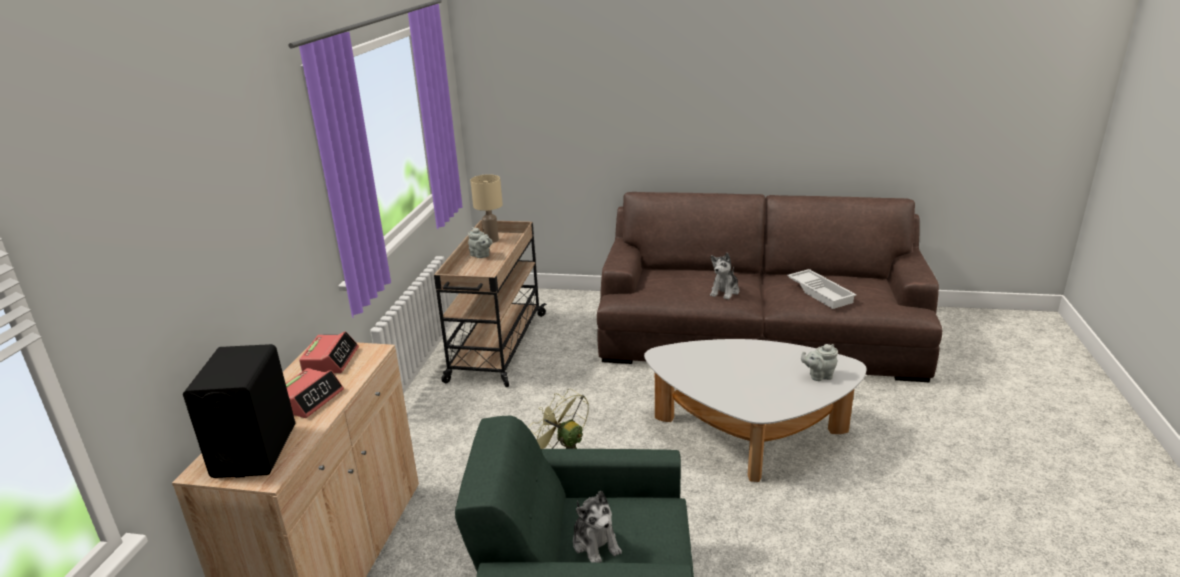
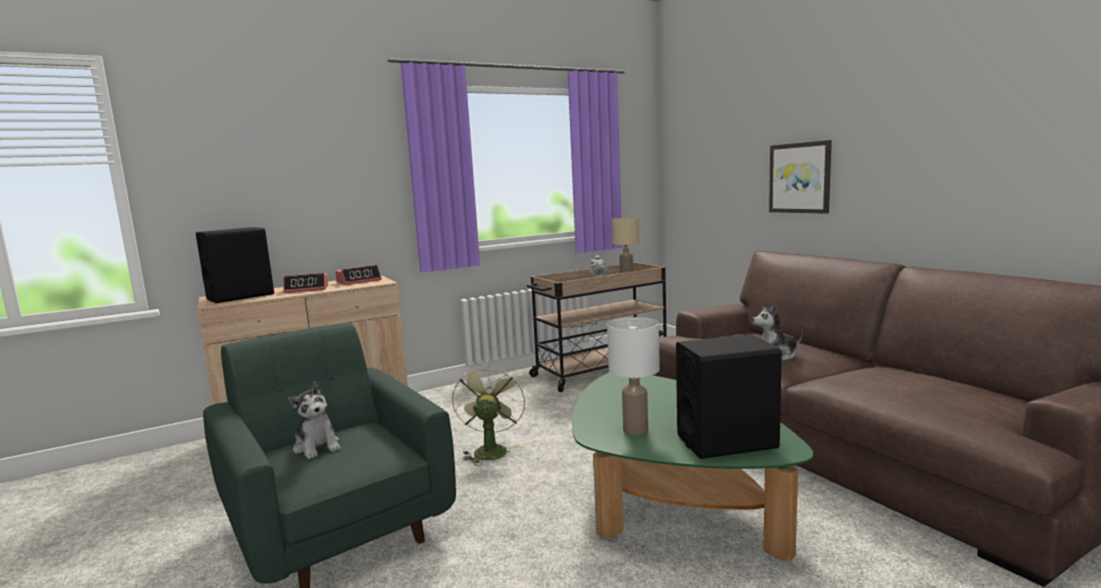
camera: 50 degrees right, 15 degrees down
(595, 544) = (317, 446): plush toy -> plush toy turned 60 degrees counterclockwise
(649, 120) = (800, 178): none -> picture
(749, 436) = (669, 505): white coffee table -> green coffee table
(764, 395) = (634, 430): none -> white table lamp
(818, 376) = (727, 442): grey teapot -> black speaker
(821, 293) = (892, 384): white tray -> none

